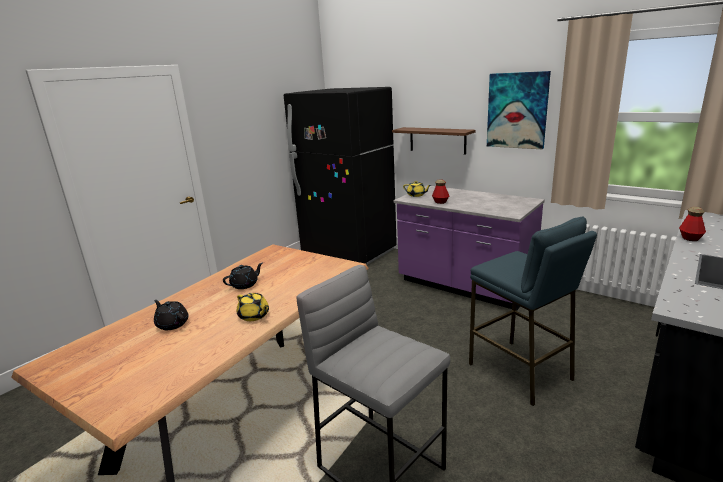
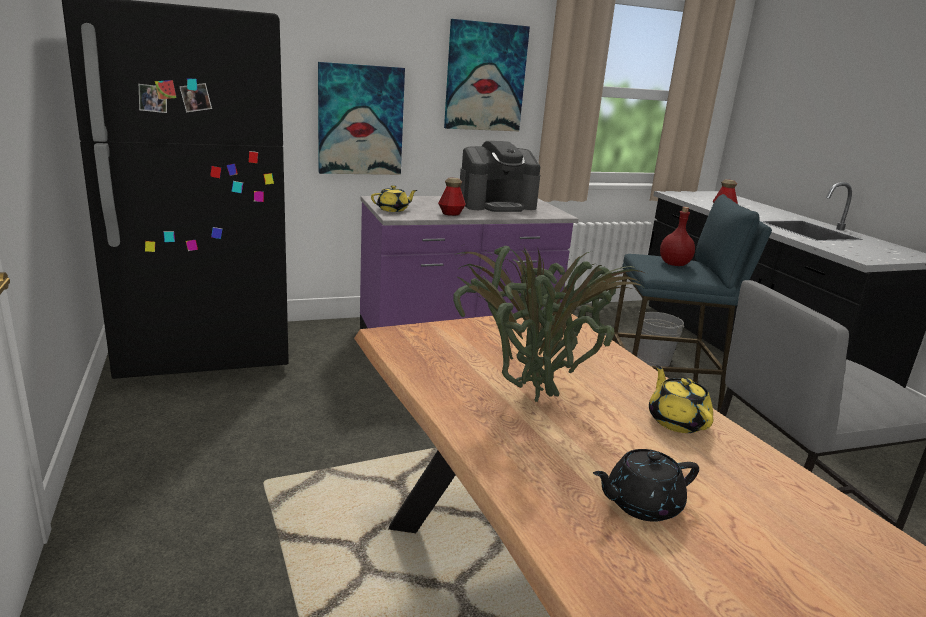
camera: 60 degrees left, 0 degrees up
(245, 285) = (529, 396): black teapot -> potted plant
(254, 316) = (676, 421): yellow teapot -> yellow teapot turned 90 degrees counterclockwise
(437, 140) = (360, 120): brown shelf -> picture
(490, 201) = (497, 205): none -> coffee machine
(518, 265) = (674, 264): none -> red bottle
(576, 351) = (653, 360): none -> grey bucket

